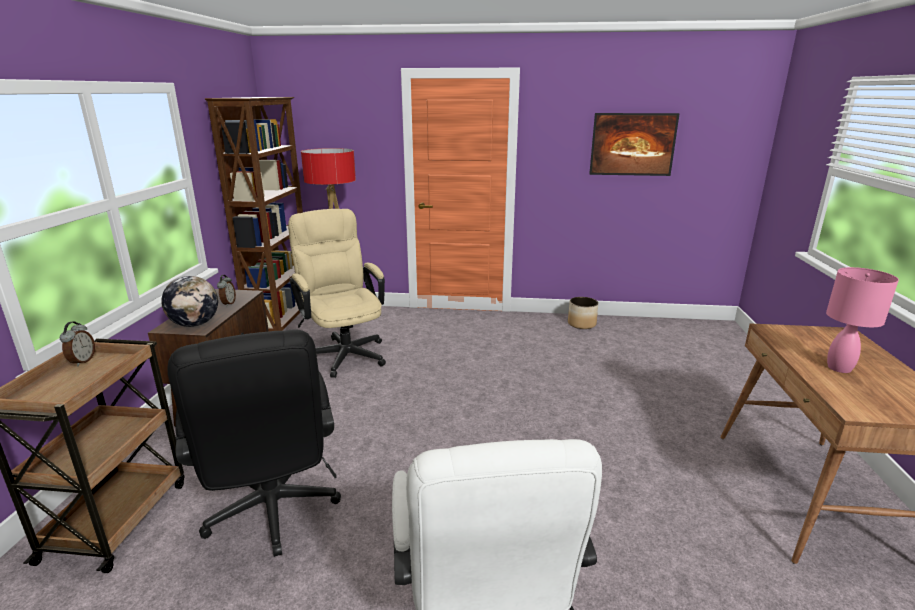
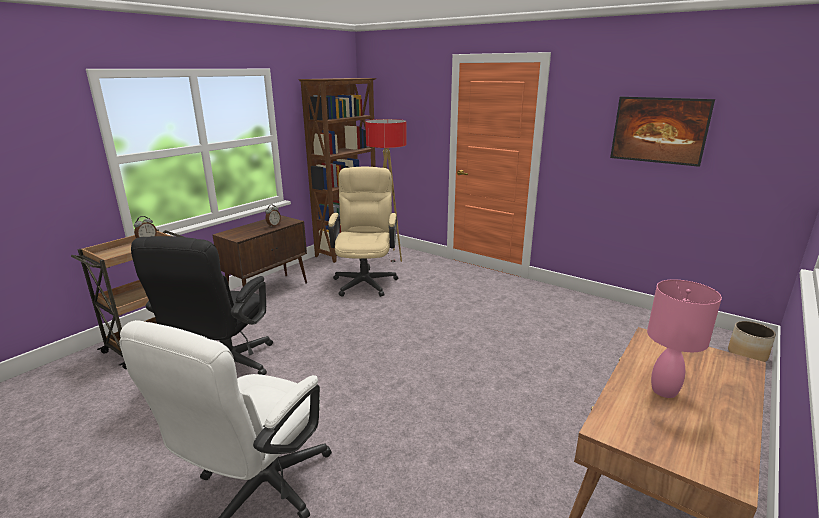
camera: 30 degrees right, 0 degrees up
(195, 324) = (240, 234): globe -> none
(582, 324) = (584, 304): planter -> planter (747, 354)

